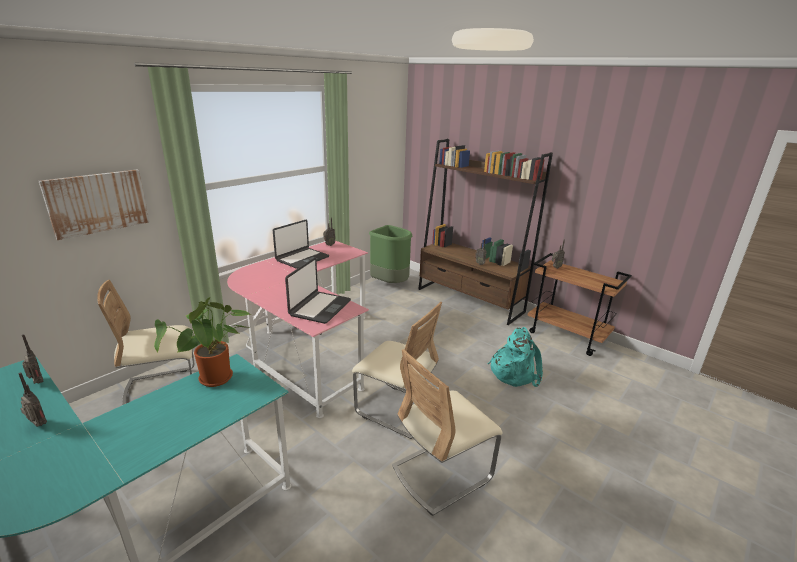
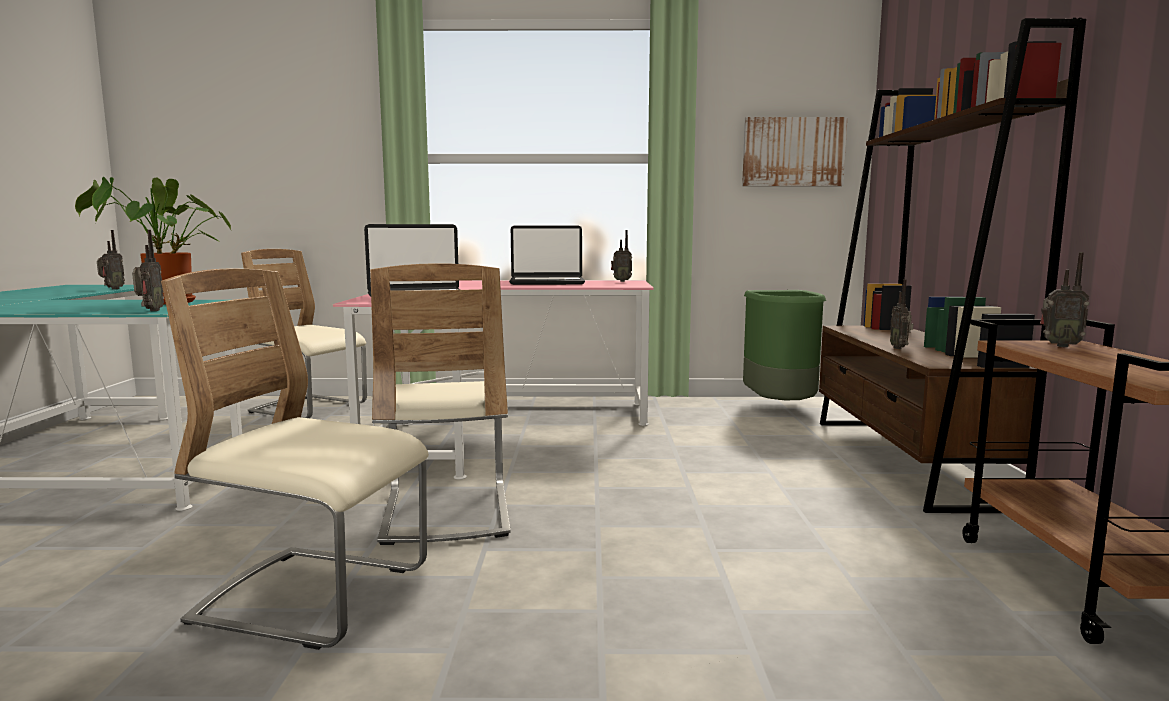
camera: 50 degrees right, 15 degrees down
(38, 426) = (33, 296): radio -> radio (150, 311)
(98, 202) = (311, 157): picture -> picture (793, 152)
(514, 372) = (763, 569): turquoise backpack -> none

